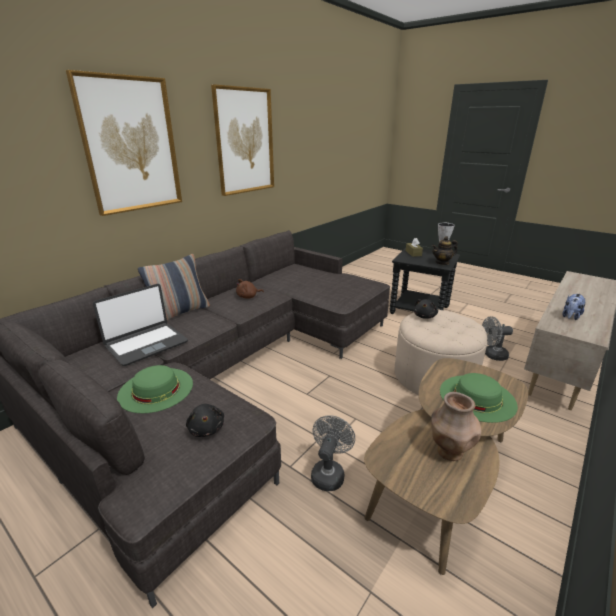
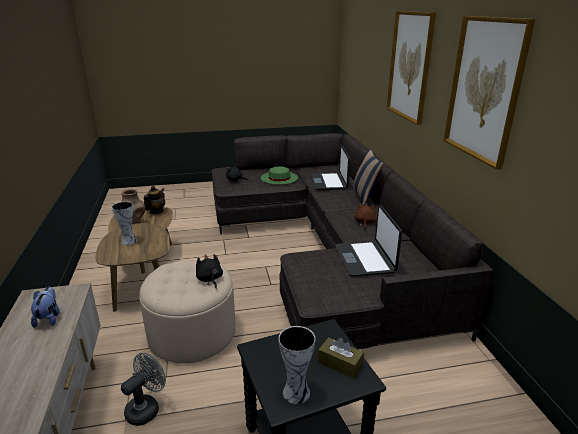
camera: 130 degrees right, 0 degrees up
(308, 282) = (365, 259): none -> laptop
(329, 473) = (203, 246): grey fan -> none
(442, 263) = (266, 359): teapot -> teapot (156, 211)
(477, 397) = (128, 241): green hat -> vase

